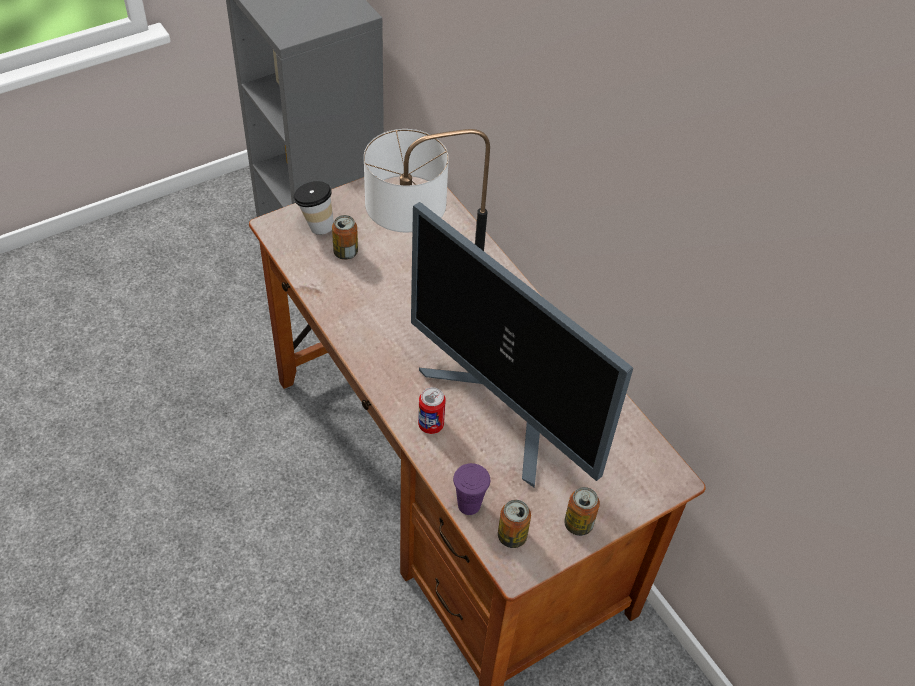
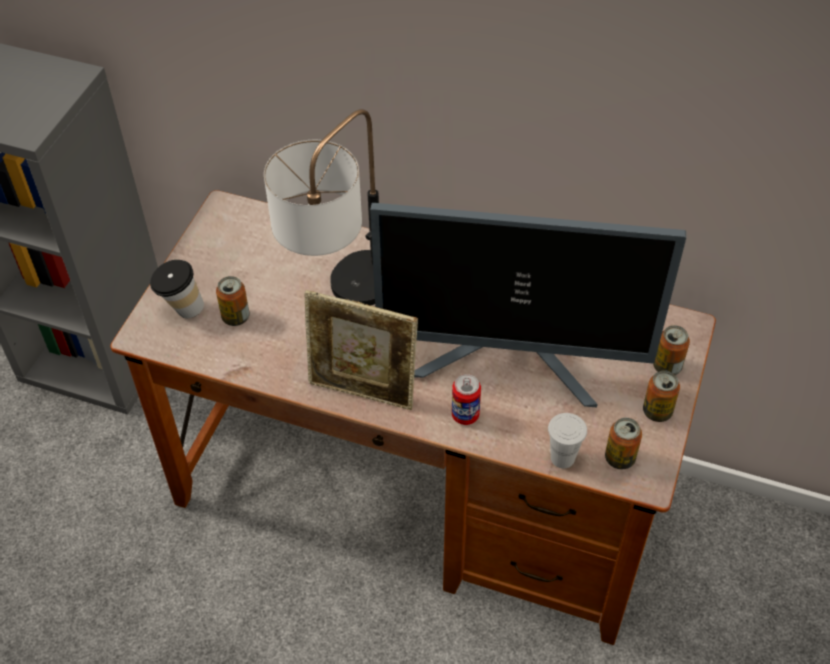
camera: 35 degrees left, 0 degrees up
(377, 359) = (363, 392): none -> picture frame
(469, 505) = (562, 458): purple cup -> white cup
(623, 497) = (667, 366): none -> can

